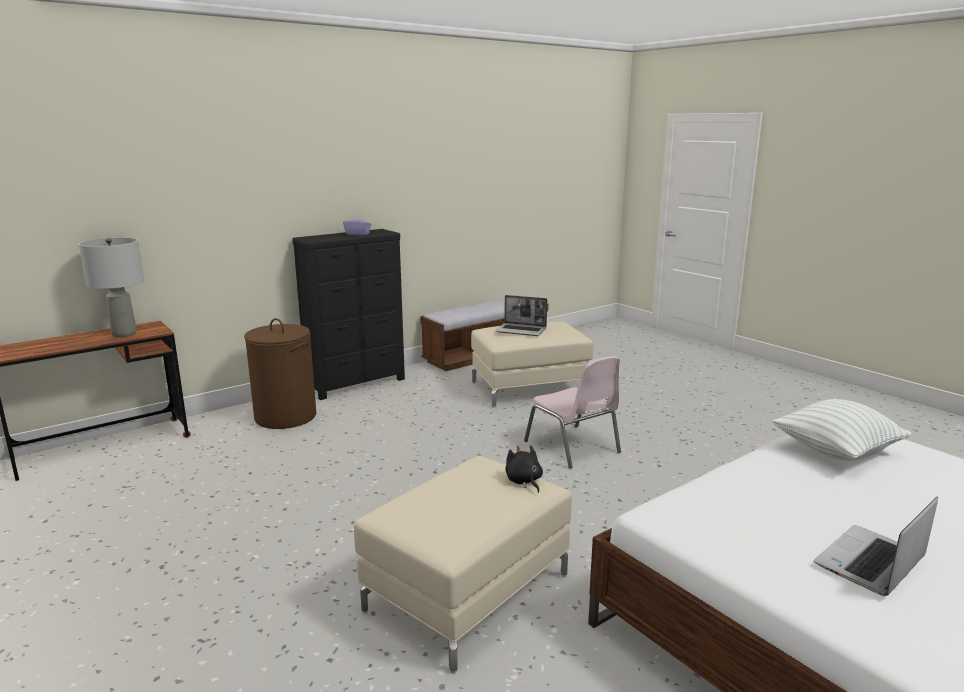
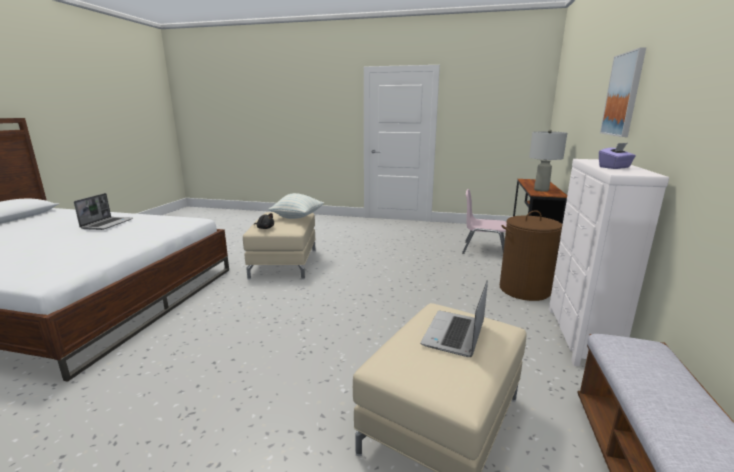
camera: 140 degrees right, 0 degrees up
(266, 178) = (623, 95): none -> picture
(357, 384) = (578, 336): black dresser -> white dresser
(522, 330) = (454, 335): laptop -> laptop turned 45 degrees counterclockwise
(573, 447) = (302, 350): pink chair -> pink chair (483, 249)
(836, 451) = (75, 258): pillow -> pillow (297, 217)

